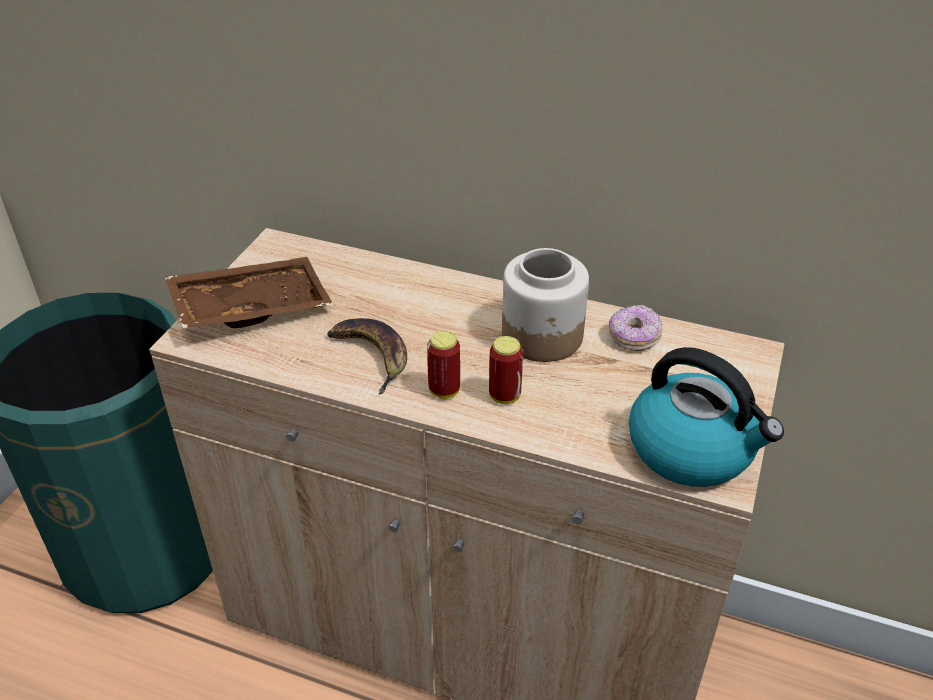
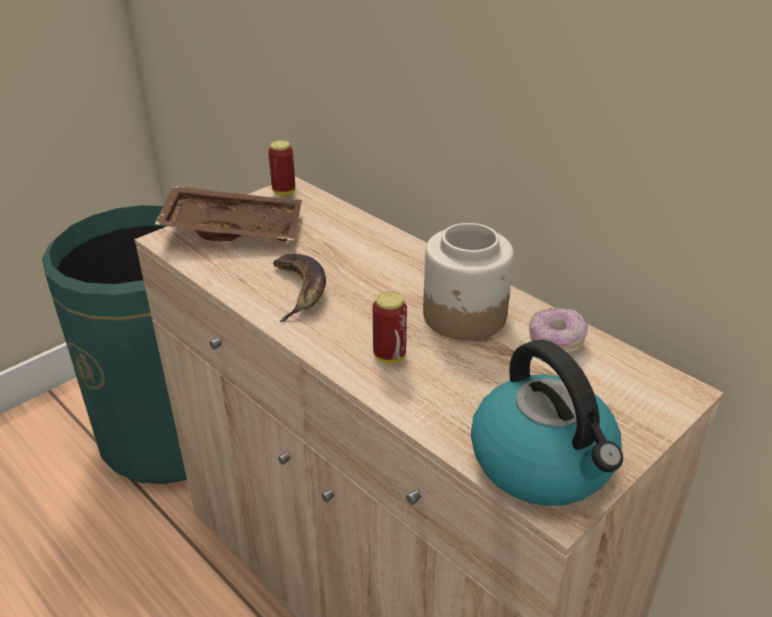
camera: 25 degrees right, 5 degrees down
(444, 390) = (338, 335): can -> can (284, 192)

